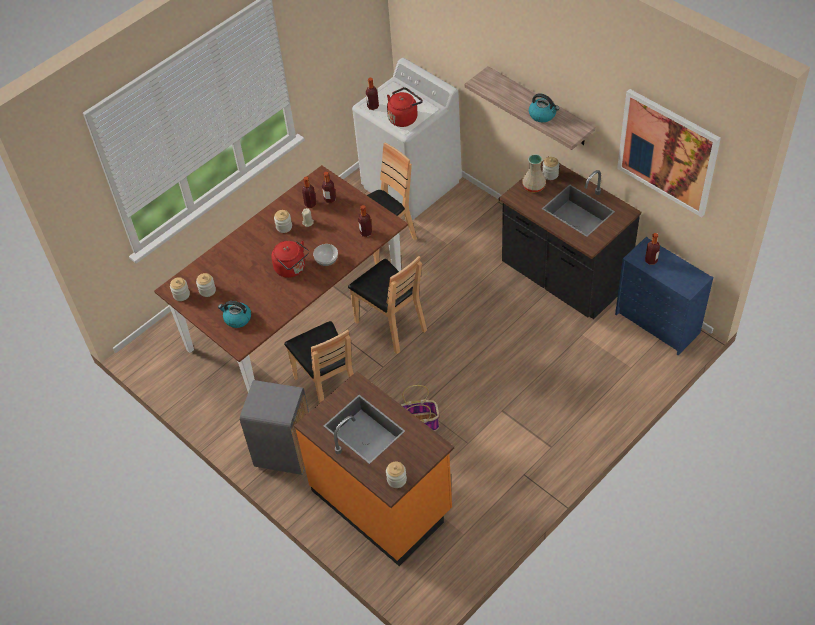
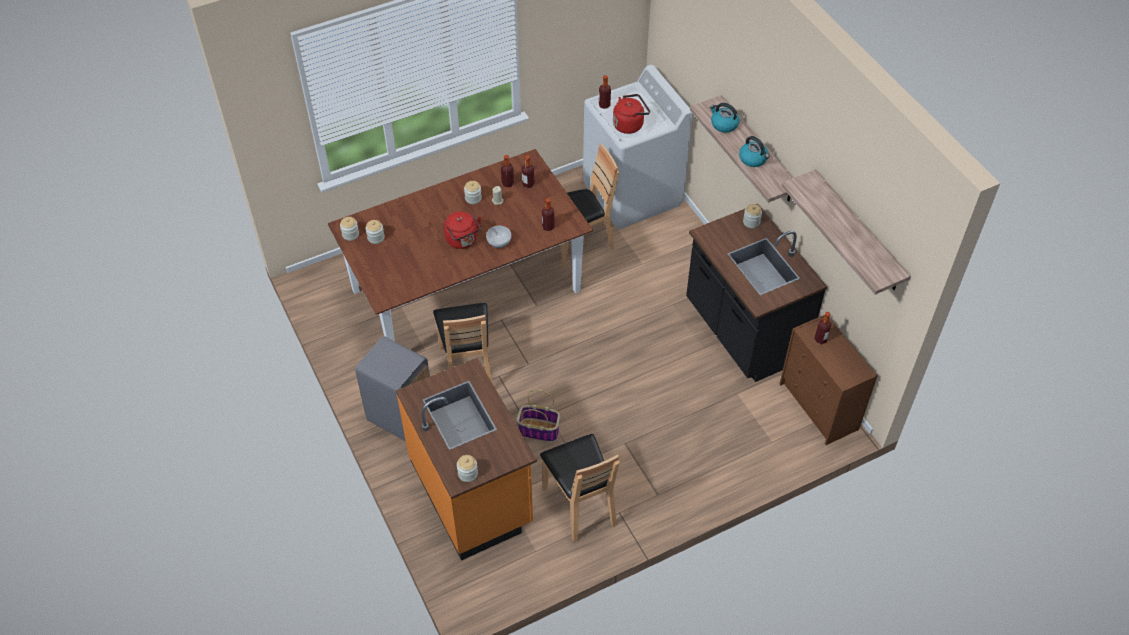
camera: 15 degrees right, 0 degrees up
(237, 319) = (391, 273): kettle -> kettle (723, 124)
(391, 325) = (553, 325): brown chair -> brown chair (580, 505)
(534, 186) = (729, 230): beige vase -> none
(658, 324) = (819, 407): blue dresser -> brown dresser
(667, 152) = (858, 232): picture -> shelf

